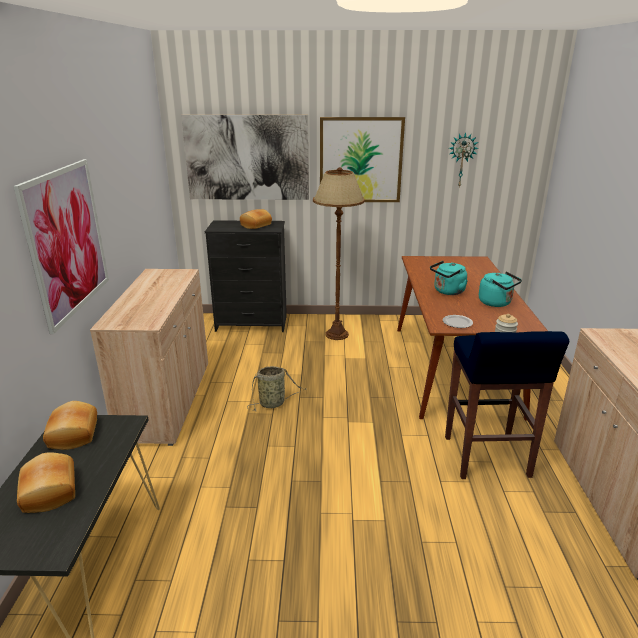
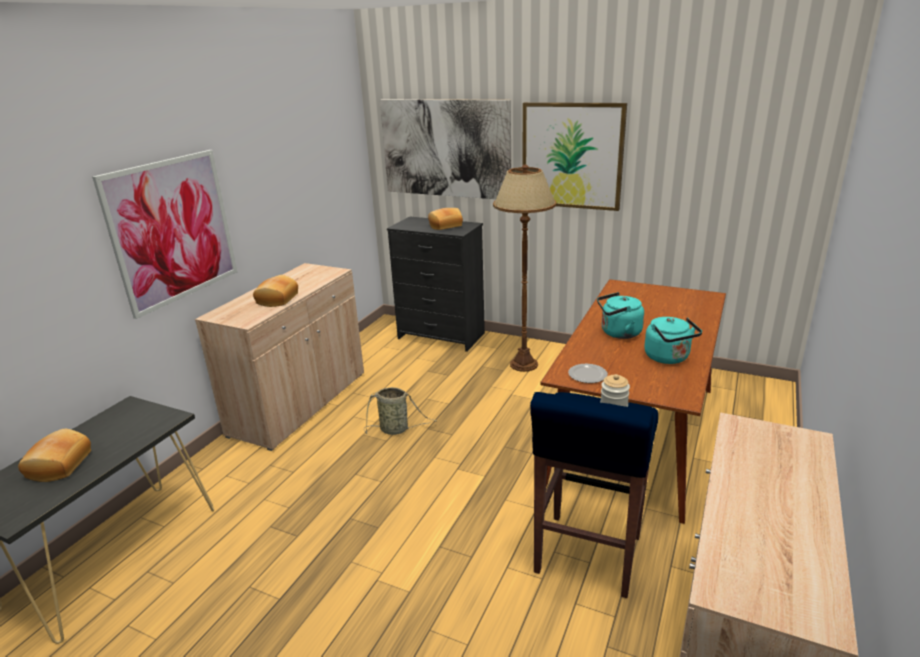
camera: 25 degrees right, 0 degrees up
(72, 434) = (122, 417): bread -> bread (276, 299)
(461, 160) = (704, 160): wall clock -> none

